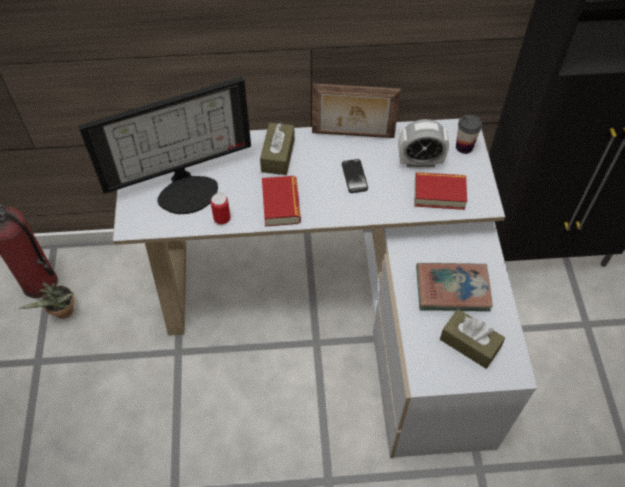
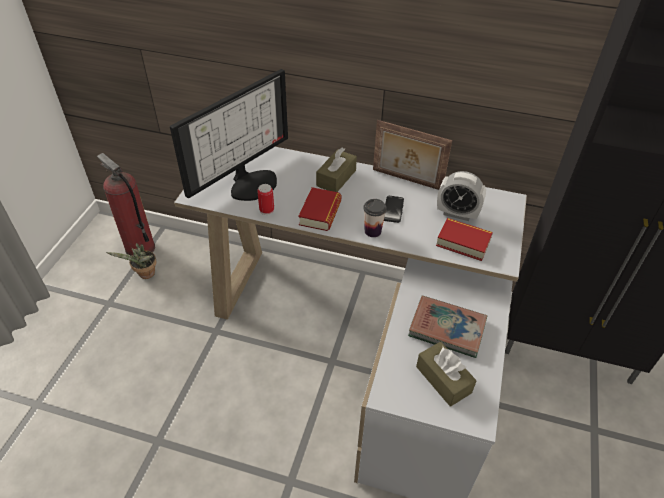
camera: 20 degrees right, 10 degrees down
(187, 189) = (251, 182): monitor -> monitor turned 45 degrees counterclockwise
(464, 147) = (503, 213): cup -> cup (372, 231)

